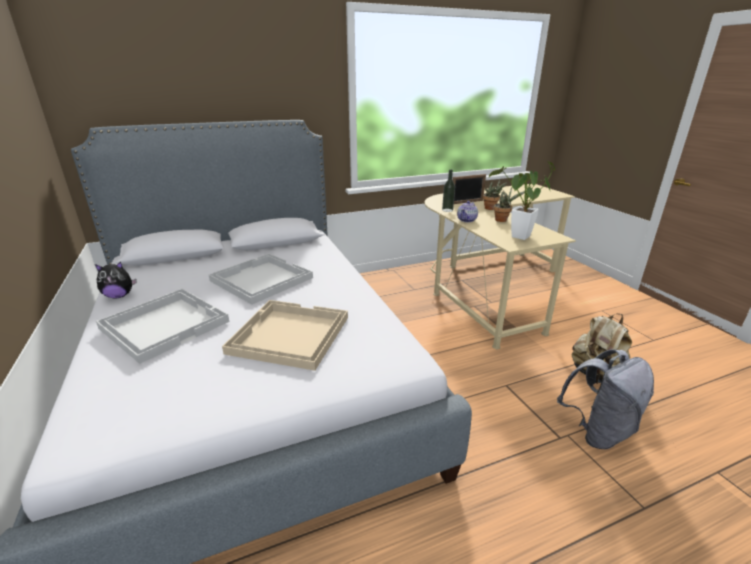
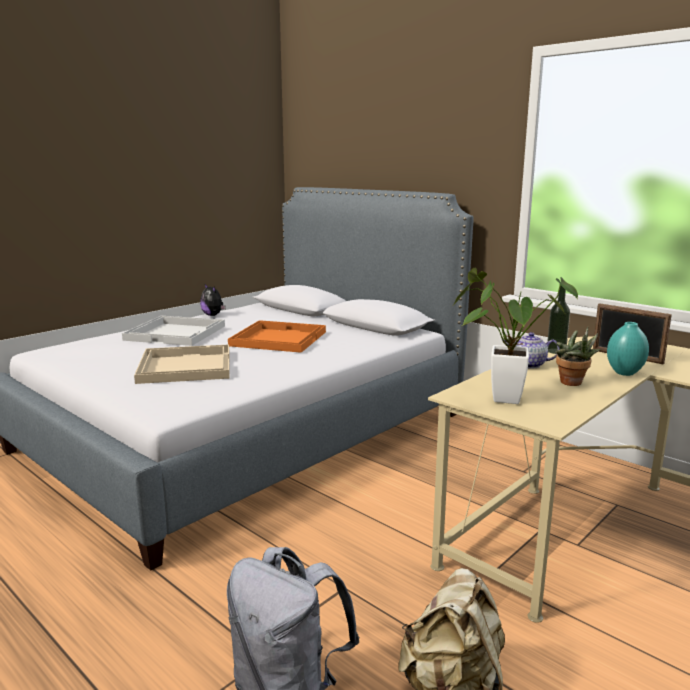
camera: 65 degrees right, 10 degrees down
(260, 279) = (278, 338): white tray -> orange tray
(491, 208) = (624, 373): potted plant -> turquoise vase

